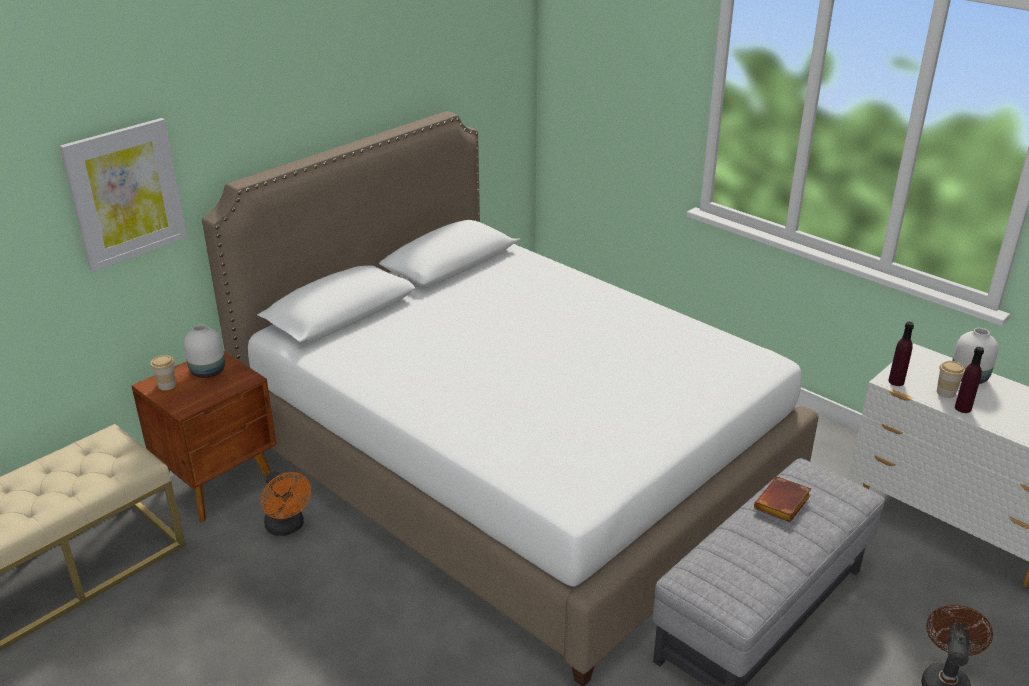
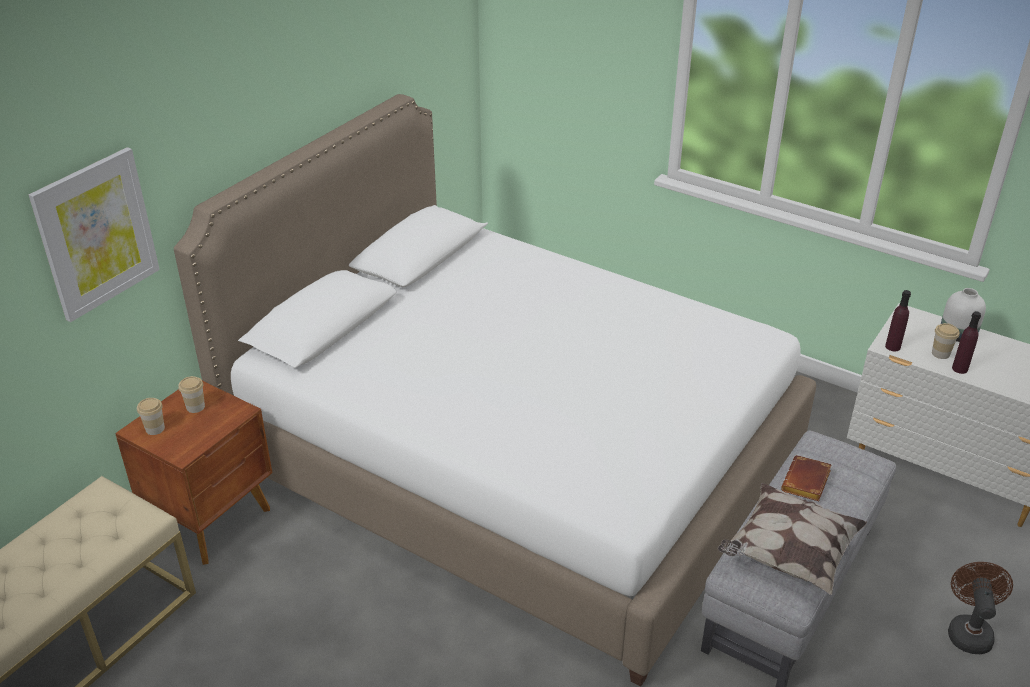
camera: 10 degrees left, 5 degrees up
(209, 371) = (195, 407): white vase -> cup
(287, 527) = (299, 558): orange fan -> none
(745, 568) = (788, 554): none -> pillow

